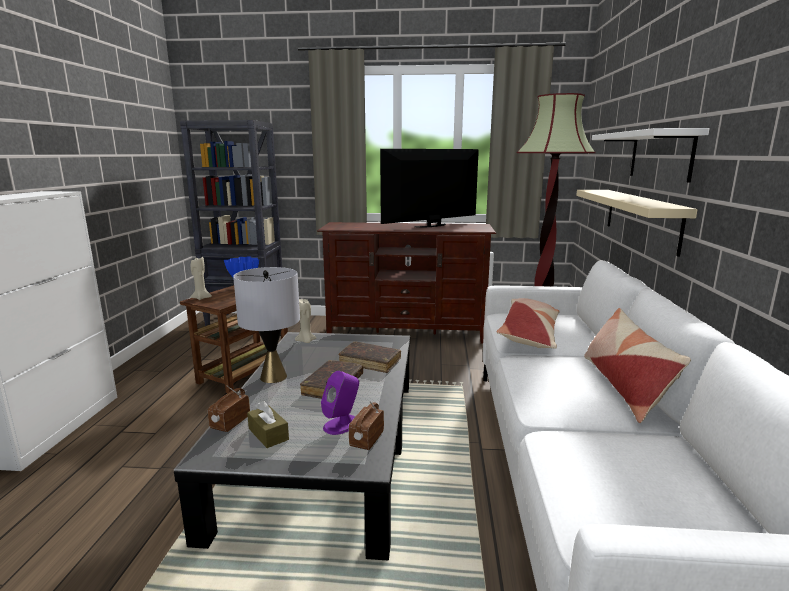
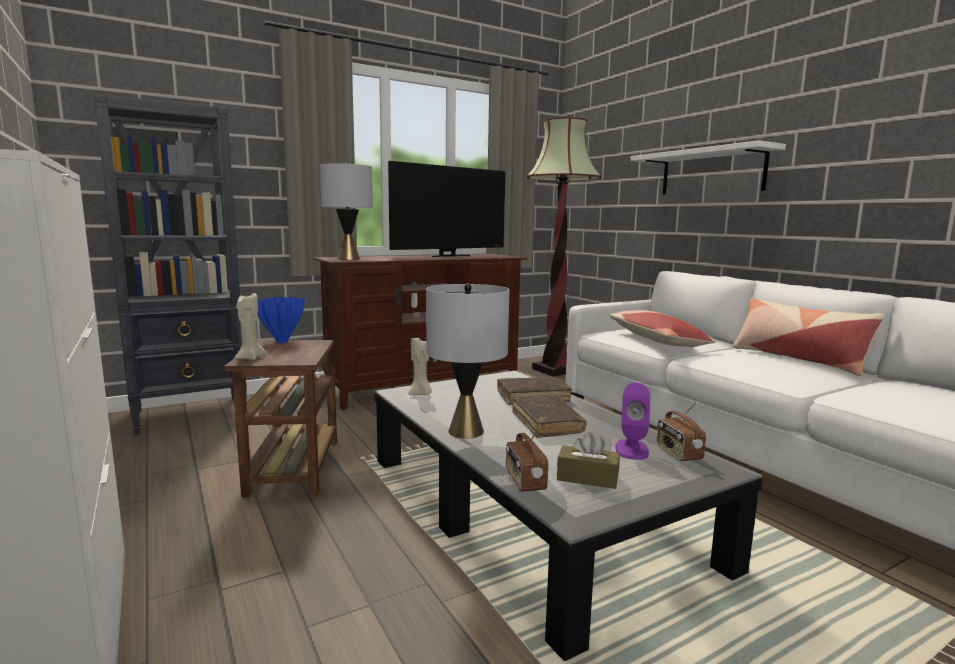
camera: 35 degrees left, 5 degrees down
(340, 226) = (349, 259): none -> grey table lamp
(432, 226) = (449, 256): television -> television turned 150 degrees counterclockwise
(641, 218) = (688, 230): beige shelf -> none

